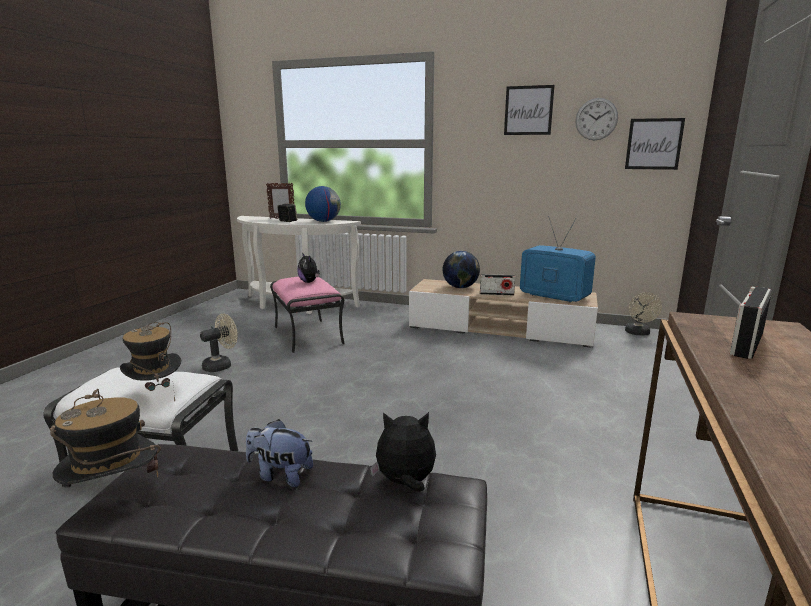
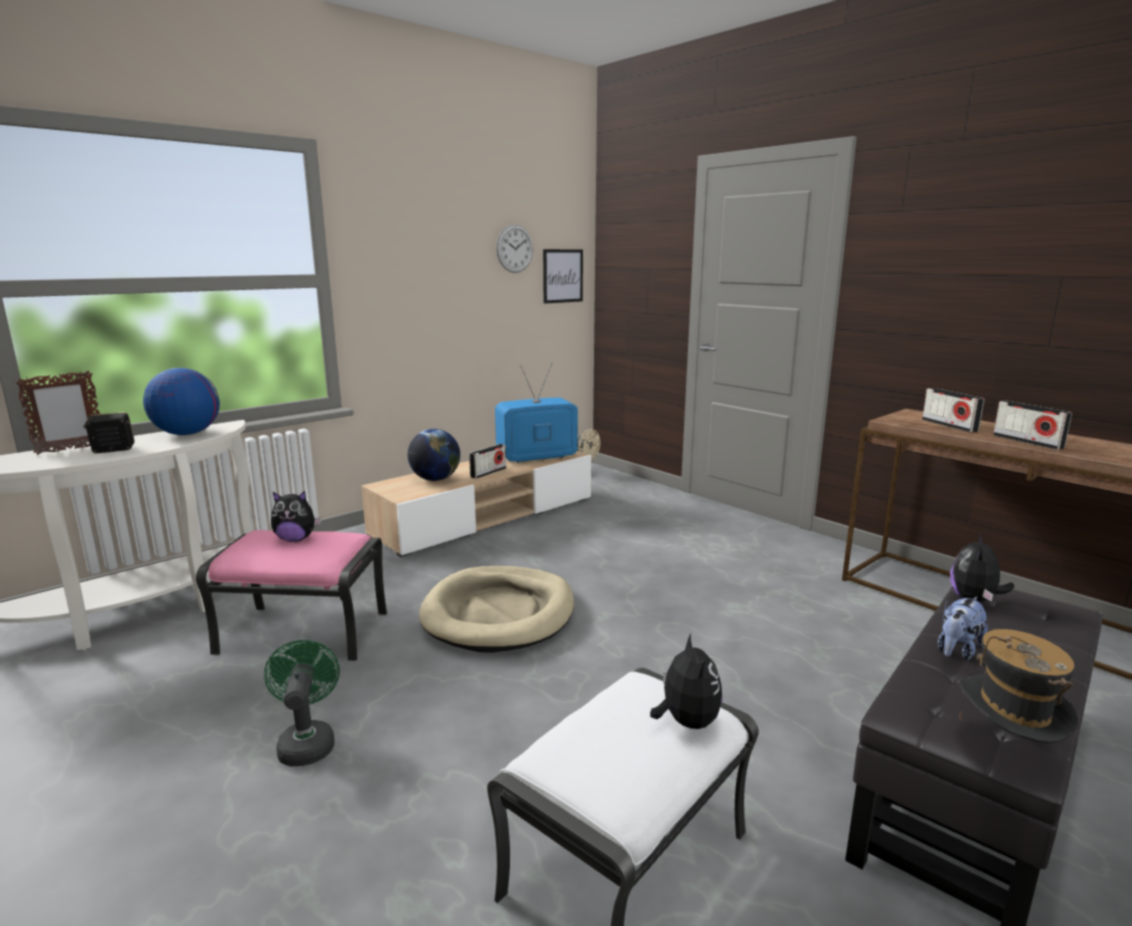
camera: 60 degrees left, 0 degrees up
(156, 395) = (686, 721): hat -> plush toy
(221, 365) = (307, 742): beige fan -> green fan
(375, 369) = (499, 613): none -> beige dog bed
(528, 110) = (448, 236): picture -> none
(758, 388) = (1027, 442): none -> radio

